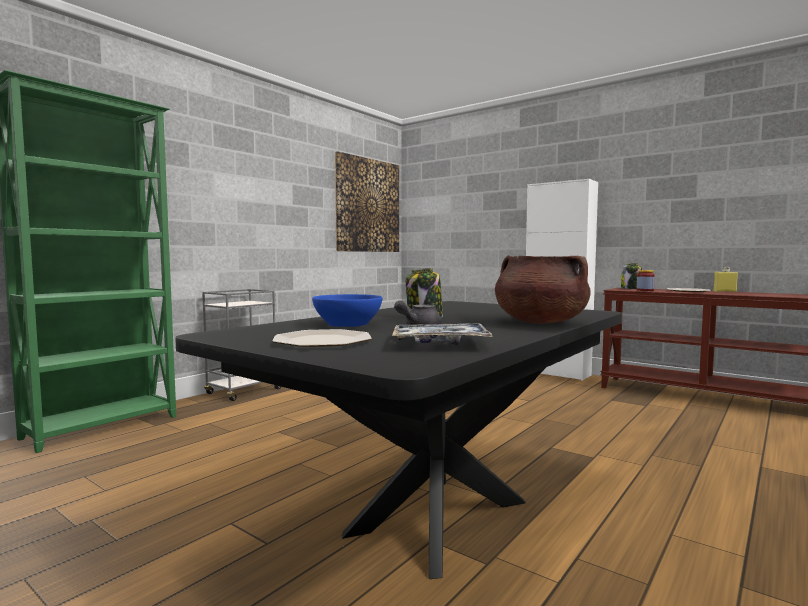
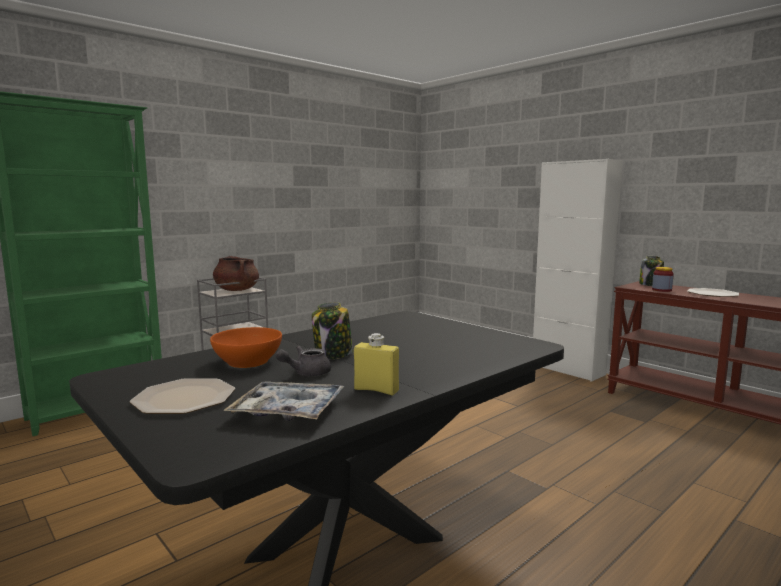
camera: 10 degrees right, 5 degrees up
(347, 324) = (247, 362): blue bowl -> orange bowl
(368, 205) = (380, 180): picture -> none
(539, 322) = (442, 369): brown cooking pot -> brown cooking pot (236, 290)
(725, 291) = (757, 296): yellow bottle -> yellow bottle (376, 390)

